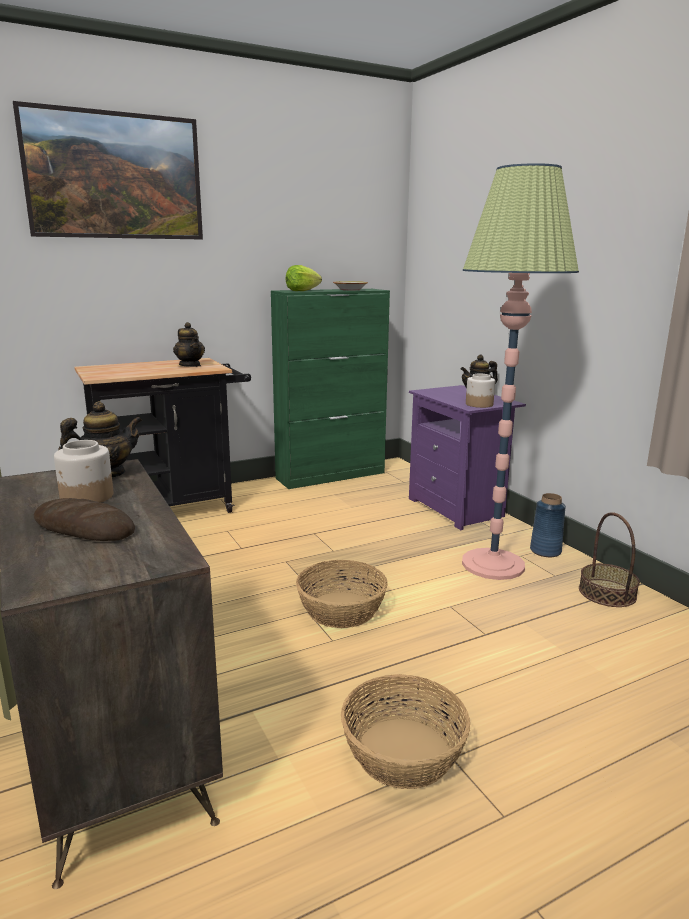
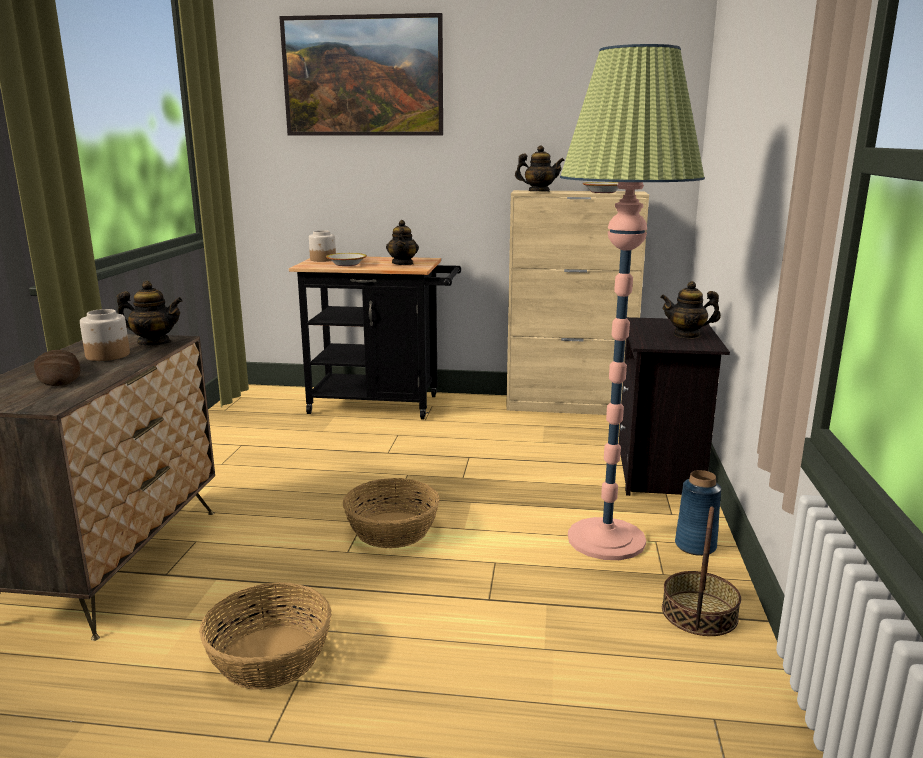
camera: 35 degrees right, 0 degrees up
(136, 371) = (346, 264): none -> bowl
(302, 291) = (539, 192): lettuce -> teapot
(331, 475) = (569, 406): green cabinet -> beige cabinet
(458, 508) = (660, 473): purple nightstand -> black nightstand
(479, 404) = (665, 343): jar -> jar (323, 259)

